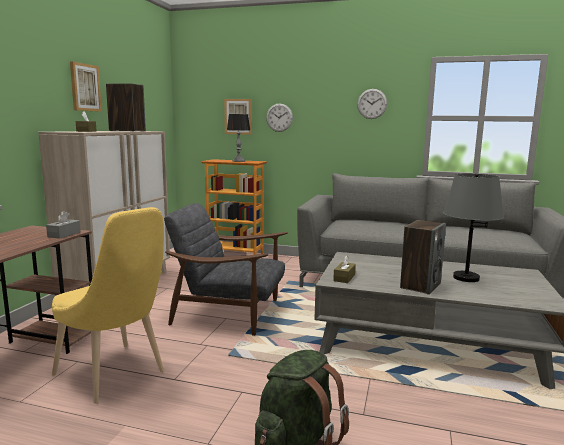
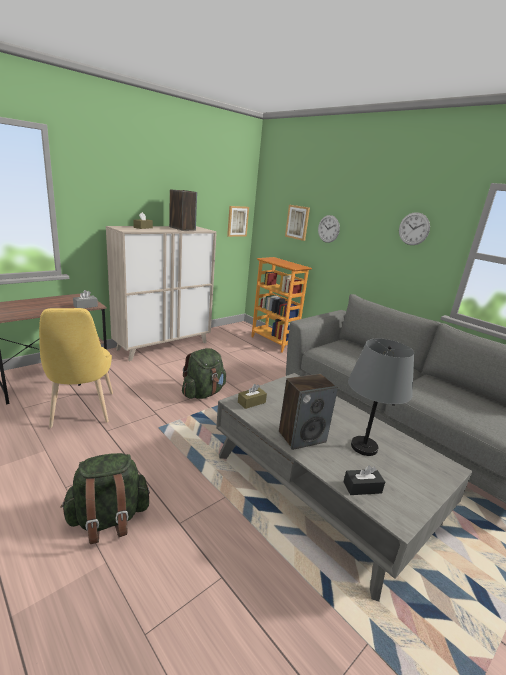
camera: 30 degrees right, 10 degrees up
(85, 87) = (155, 191): picture -> picture (237, 221)
(229, 313) = (203, 393): grey armchair -> green backpack
(238, 161) = (286, 263): table lamp -> none
(506, 298) = (362, 487): none -> black tissue box

